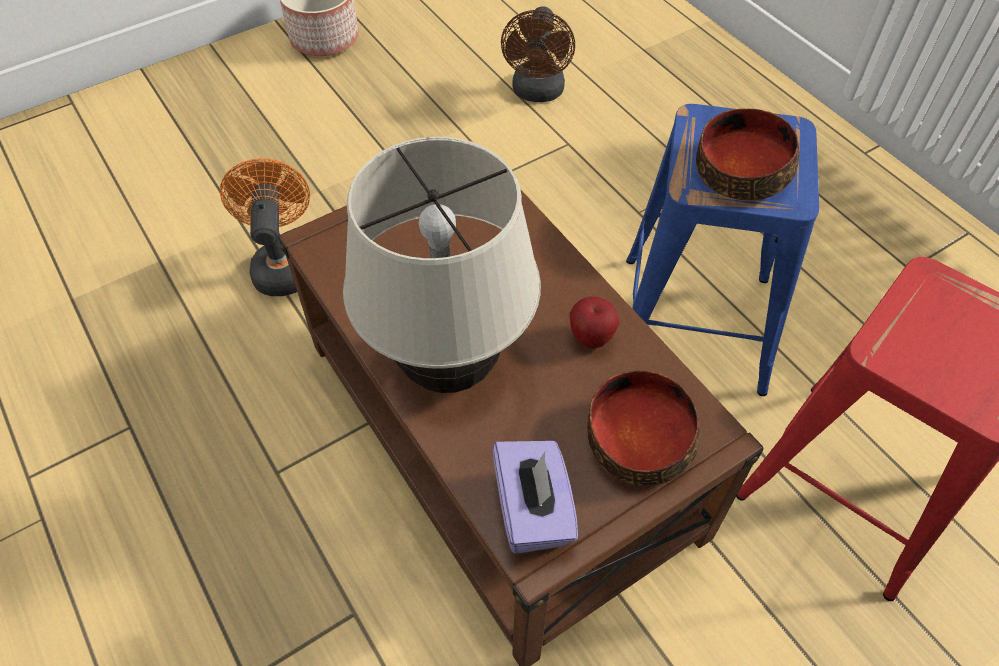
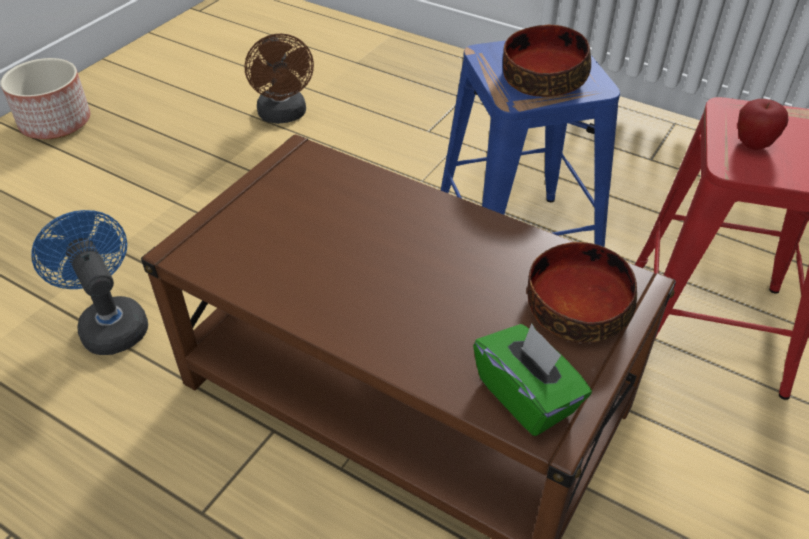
camera: 25 degrees left, 10 degrees down
(282, 264) = (110, 323): orange fan -> blue fan
(449, 369) = (378, 312): beige table lamp -> none
(533, 510) = (527, 396): purple tissue box -> green tissue box
(591, 338) = (486, 247): apple -> apple (753, 144)

